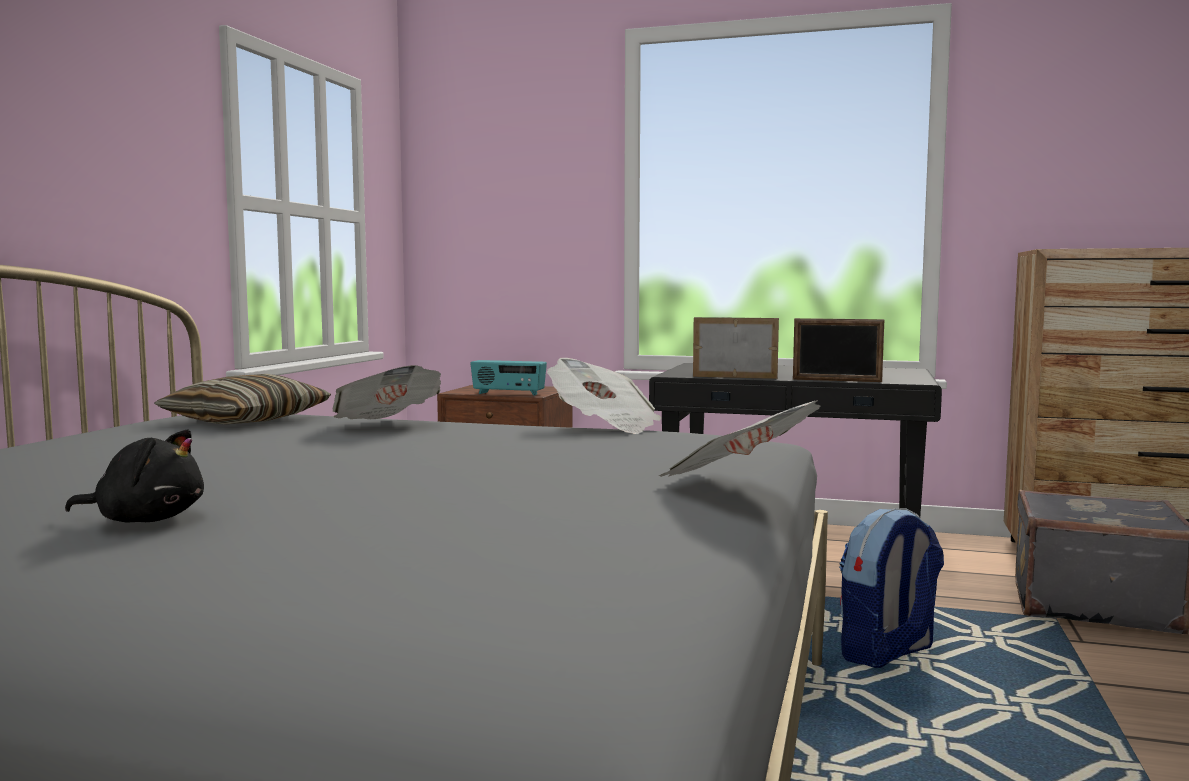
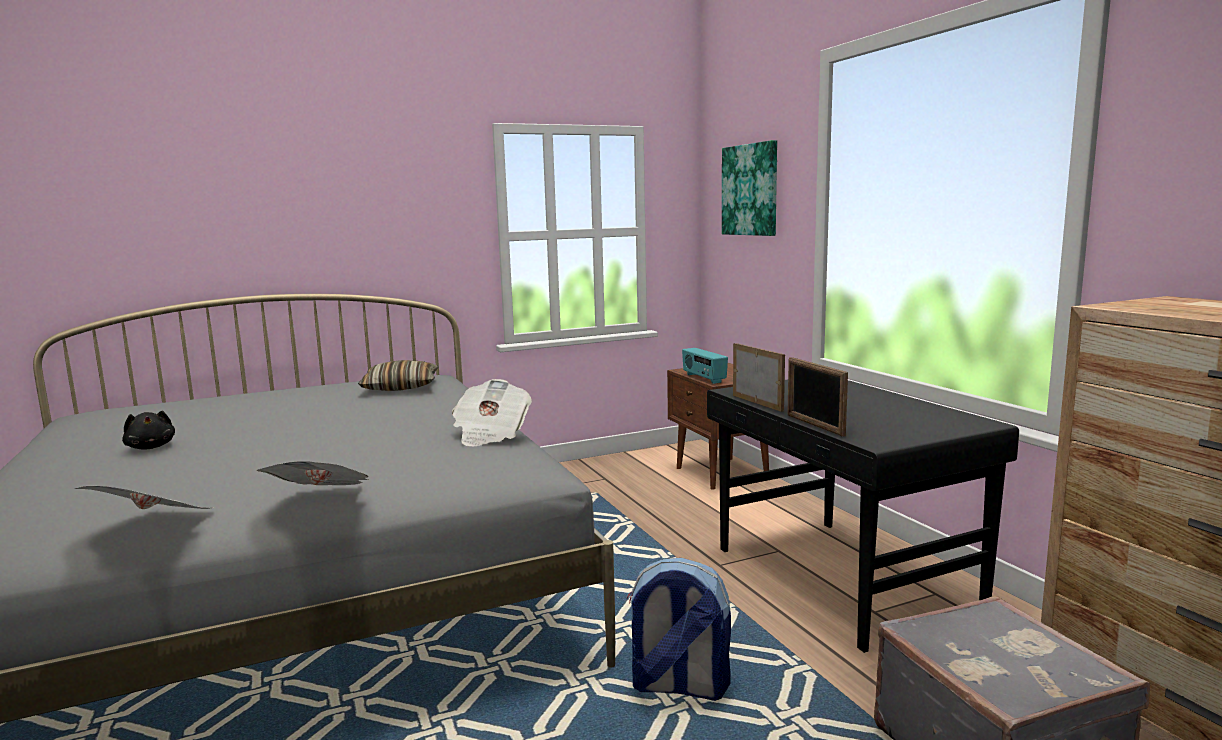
camera: 50 degrees right, 5 degrees up
(387, 426) = (419, 407): newspaper -> newspaper (154, 527)
(507, 174) = (750, 190): none -> picture

